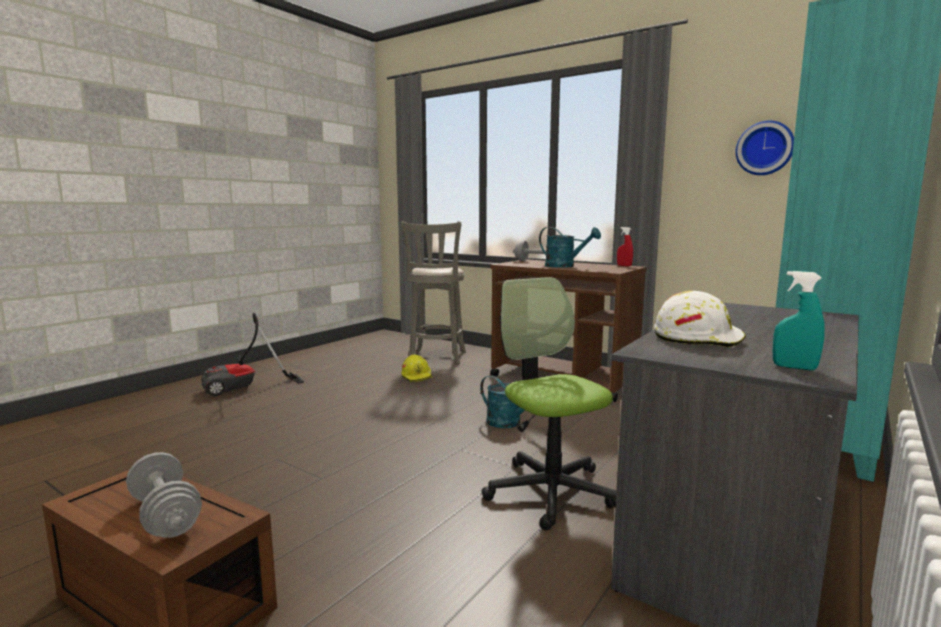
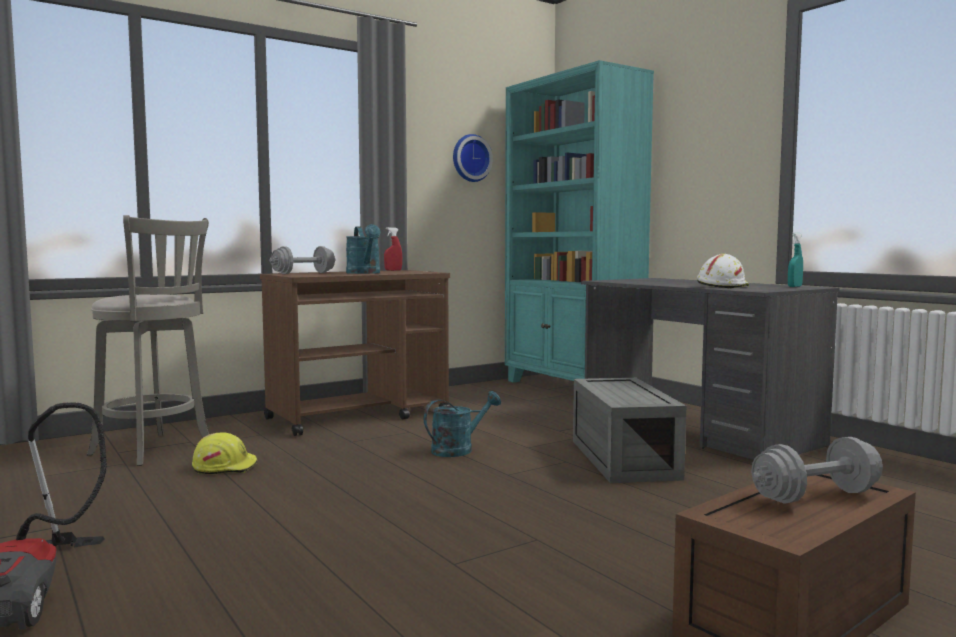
camera: 70 degrees left, 5 degrees down
(550, 491) = (620, 458): office chair -> grey storage box
(565, 266) = (365, 273): turquoise watering can -> turquoise watering can turned 105 degrees clockwise

